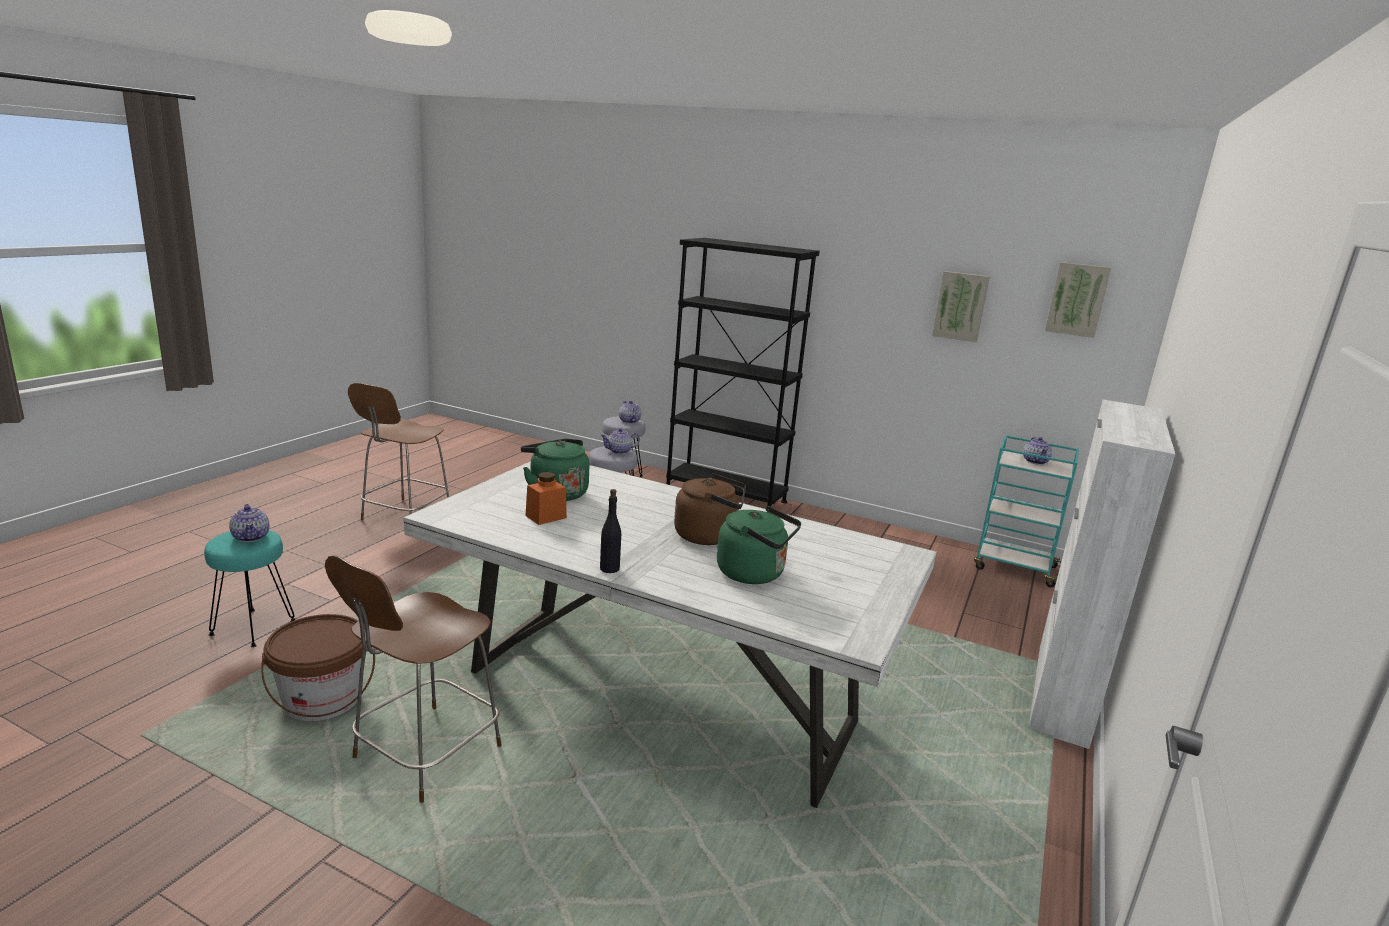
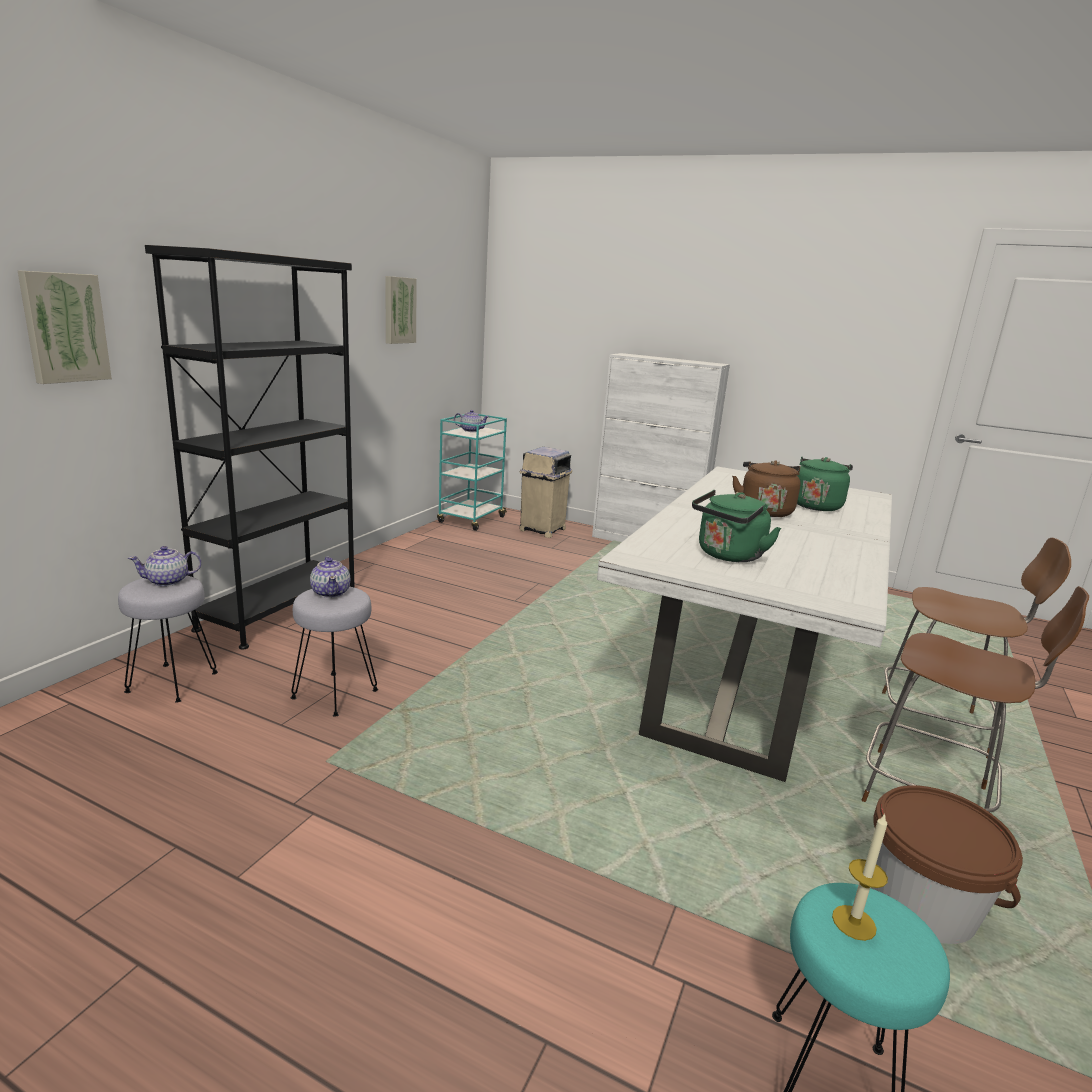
camera: 90 degrees left, 0 degrees up
(251, 537) = (854, 922): teapot -> candle
(404, 517) = (282, 957): brown chair -> brown chair (937, 726)
(546, 517) = (796, 560): orange jar -> none
(610, 568) = (869, 541): black bottle -> none
(1026, 610) = (542, 530): none -> beige trash can
(1077, 299) = (453, 293): picture -> picture (64, 327)

